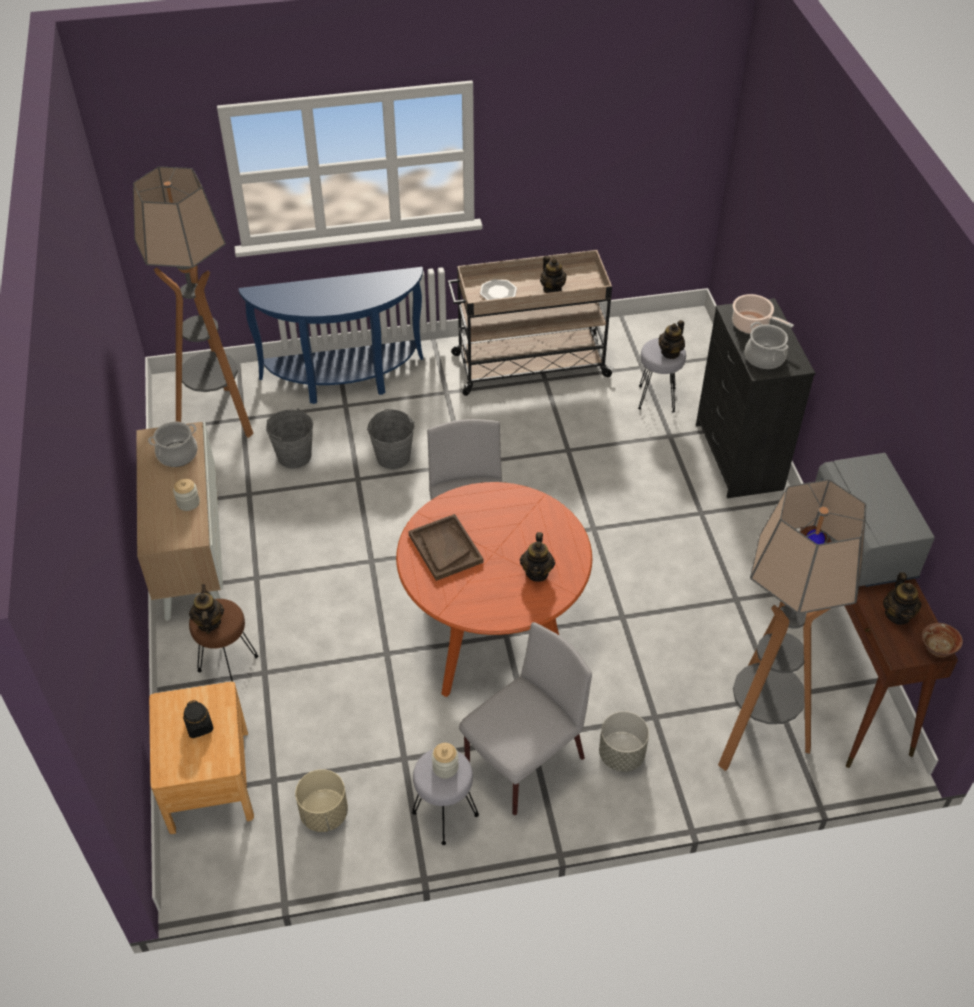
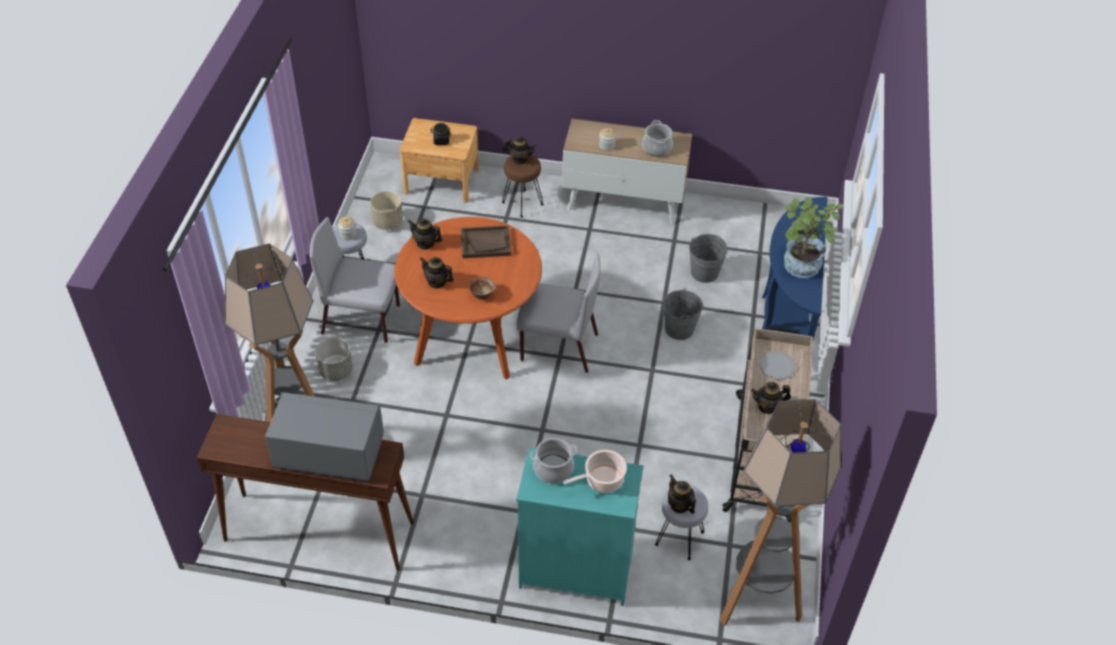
camera: 110 degrees right, 0 degrees up
(218, 418) = (766, 239): floor lamp -> floor lamp (757, 600)
(365, 288) = (800, 269): none -> potted plant
(523, 763) = (362, 319): grey chair -> grey chair turned 120 degrees clockwise
(738, 456) = (576, 571): black dresser -> turquoise dresser
(897, 614) = (254, 441): teapot -> teapot (425, 243)
(937, 649) = (211, 449): bowl -> bowl (482, 295)

